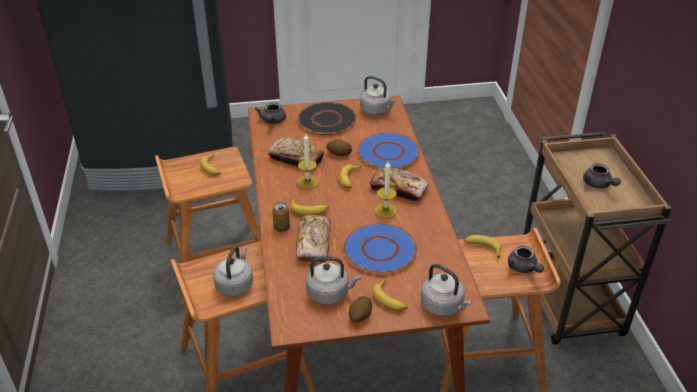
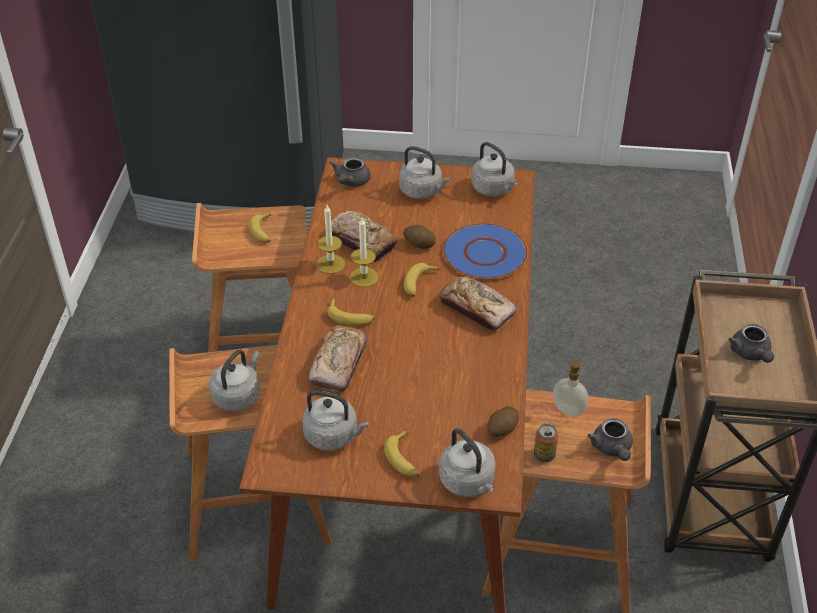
camera: 15 degrees right, 5 degrees up
(282, 228) = (308, 335): can -> can (544, 455)
(327, 119) = (422, 191): black plate -> grey kettle
(360, 316) = (359, 473): potato -> potato (502, 430)
(380, 250) = (418, 390): blue plate -> none
(386, 210) = (448, 336): candle -> candle (330, 264)
(482, 248) = (569, 409): banana -> soap dispenser

